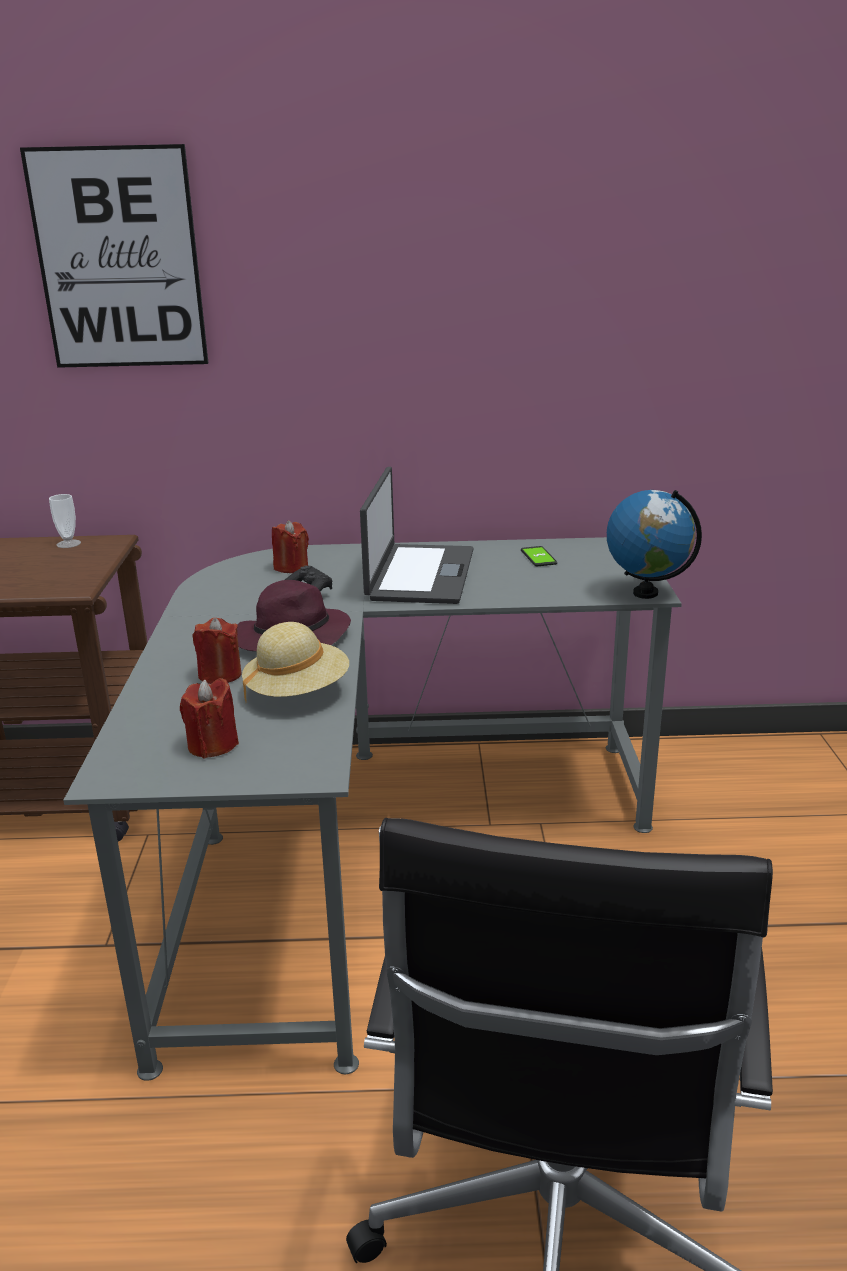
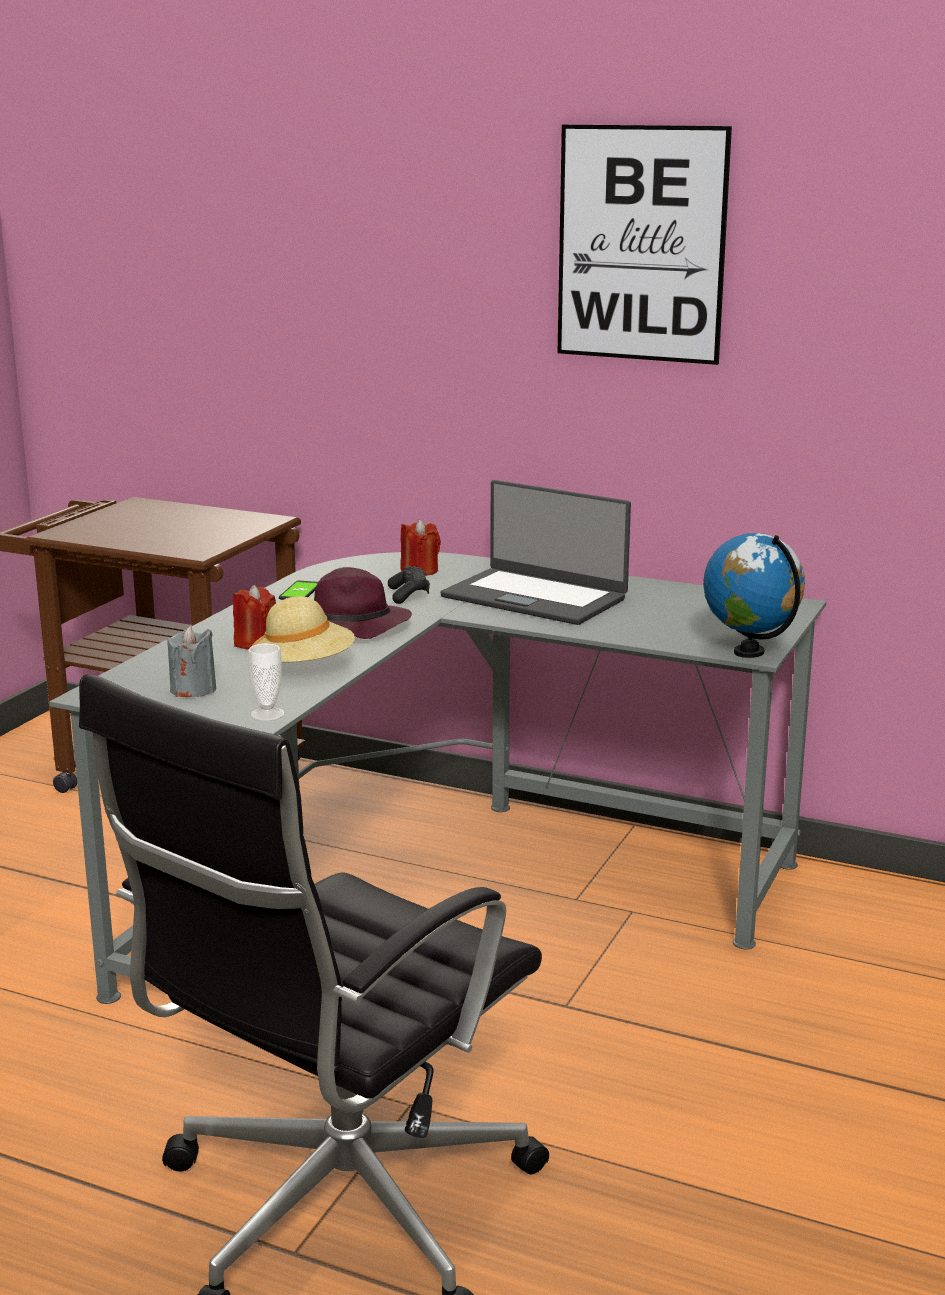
camera: 25 degrees right, 5 degrees down
(68, 544) = (231, 516): cup -> cup (267, 714)
(119, 260) = (311, 240): picture -> picture (641, 244)
(212, 745) = (193, 690): red candle -> grey candle
(419, 575) = (535, 597): laptop -> laptop turned 90 degrees clockwise
(538, 557) = (681, 602): phone -> phone (300, 592)

